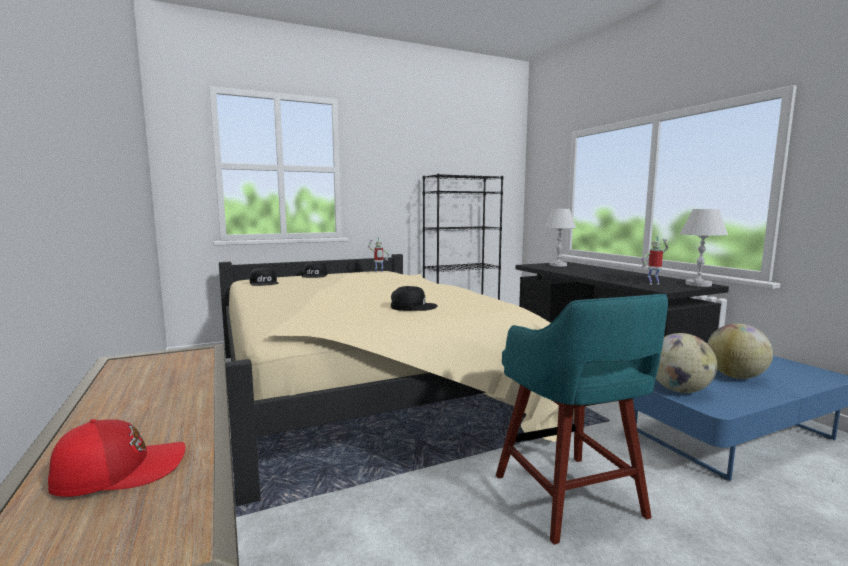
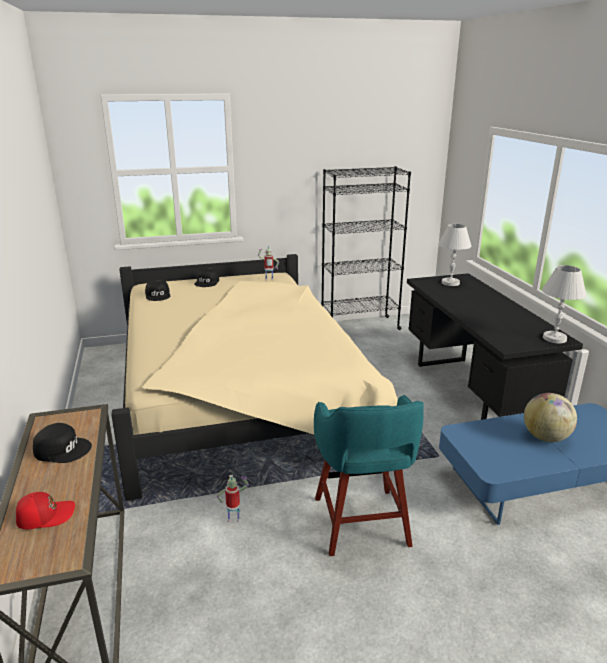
camera: 10 degrees right, 15 degrees up
(413, 306) = (267, 354): black cap -> black cap (63, 449)
(653, 284) = (510, 333): toy robot -> toy robot (234, 519)
(679, 390) = (479, 449): globe -> none

